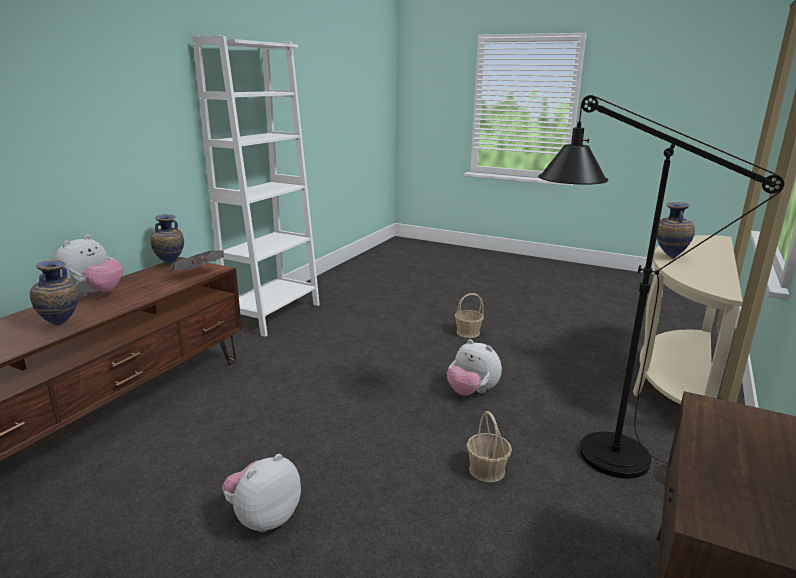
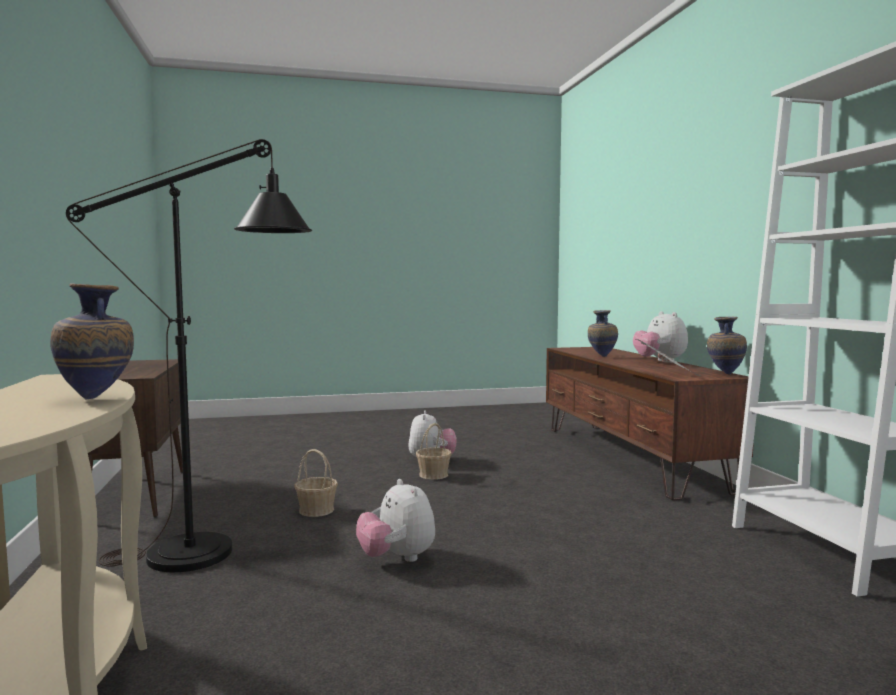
camera: 140 degrees right, 15 degrees down
(467, 332) = (538, 655): basket -> basket (434, 475)
(472, 392) = (397, 558): plush toy -> plush toy turned 120 degrees counterclockwise

